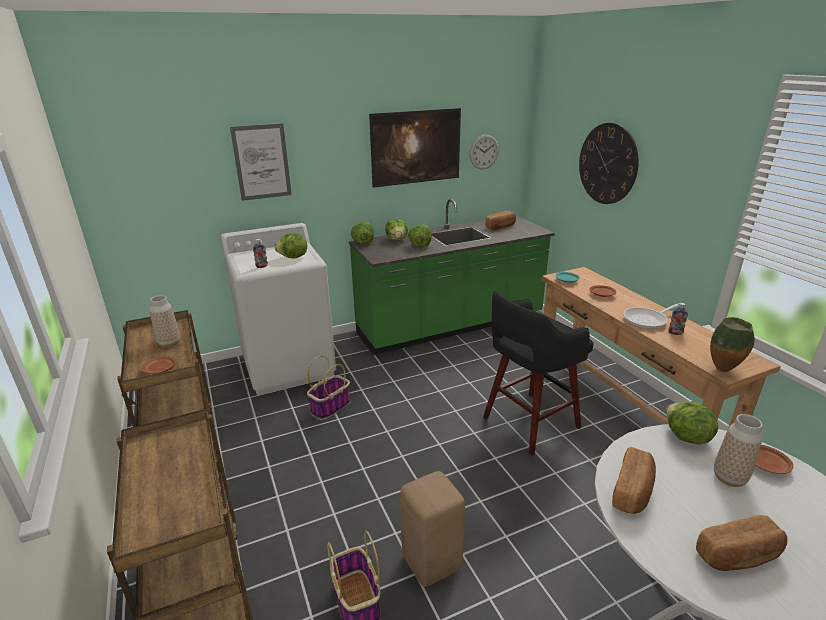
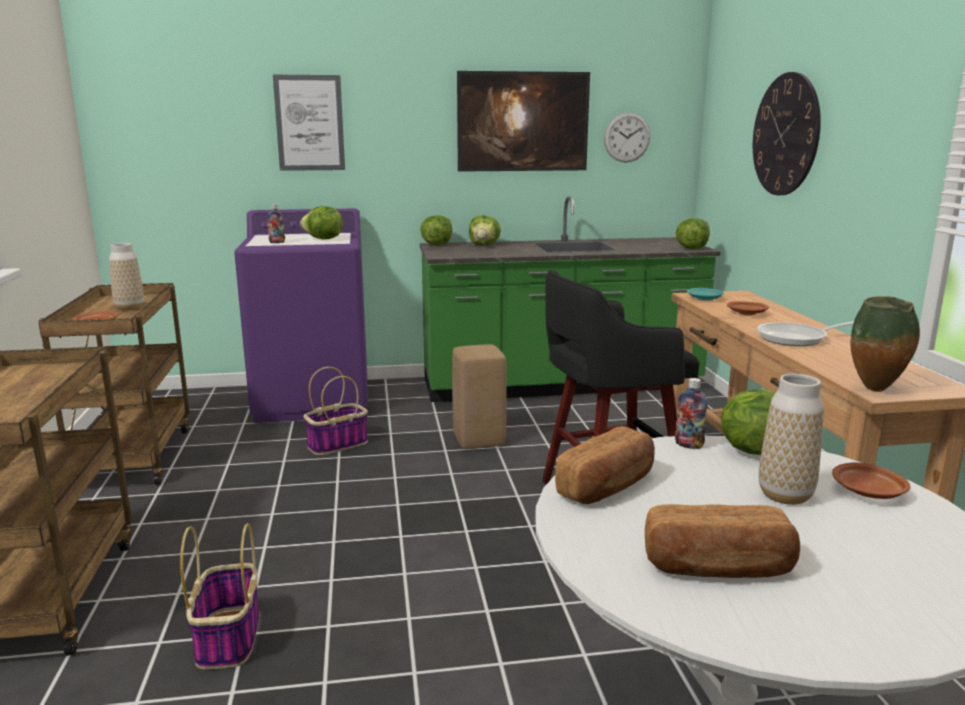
camera: 15 degrees right, 10 degrees down
(289, 366) = (314, 400): white washing machine -> purple washing machine
(420, 246) = (510, 250): lettuce -> lettuce (691, 248)
(430, 562) = (356, 618): beige stool -> beige stool (477, 440)
(501, 227) = (644, 243): bread -> none
(675, 333) = (831, 352): bottle -> bottle (689, 445)

